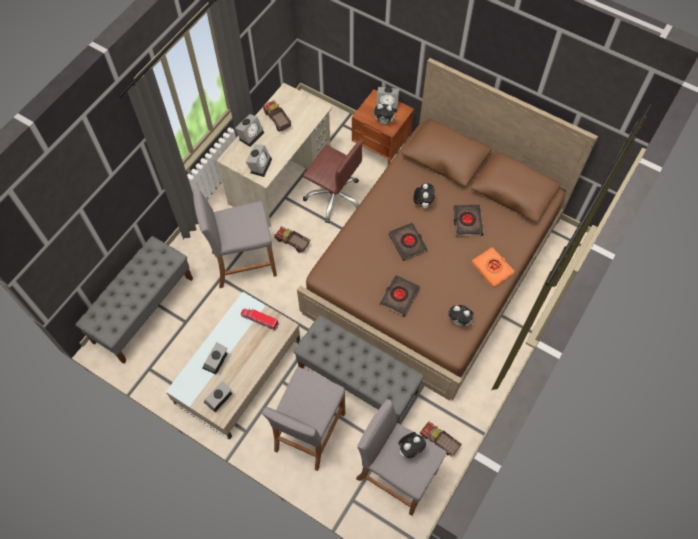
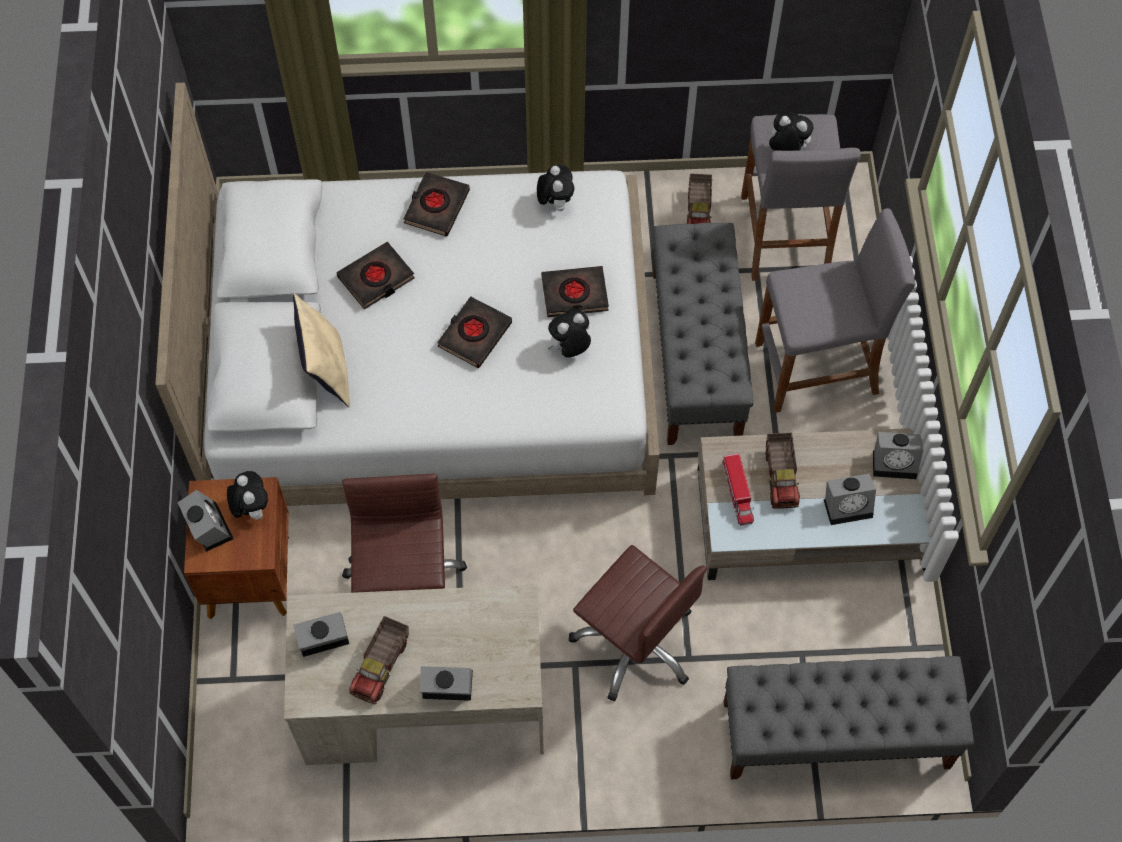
camera: 125 degrees left, 0 degrees up
(243, 263) = (635, 642): grey stool -> brown office chair
(260, 165) = (498, 626): alarm clock -> alarm clock (321, 639)
(292, 243) = (541, 593): toy truck -> toy truck (781, 477)
(422, 203) = (385, 356): plush toy -> plush toy (569, 348)
(431, 178) = (326, 370): none -> beige pillow
(434, 265) = (431, 366): brown bed -> white bed
(492, 268) = (436, 207): orange book -> black book

